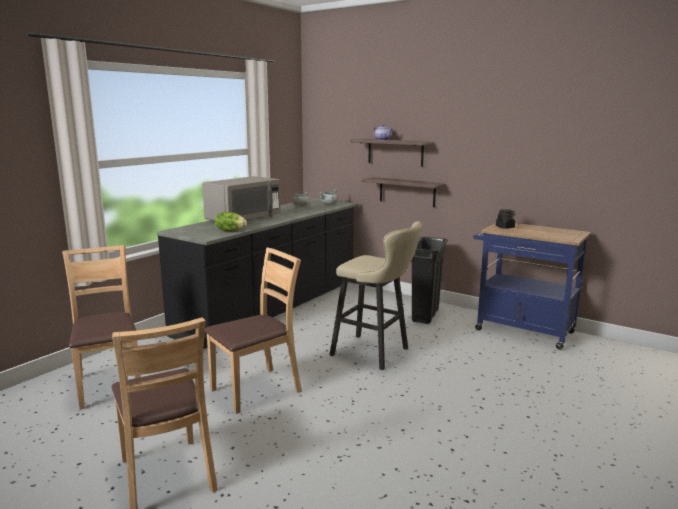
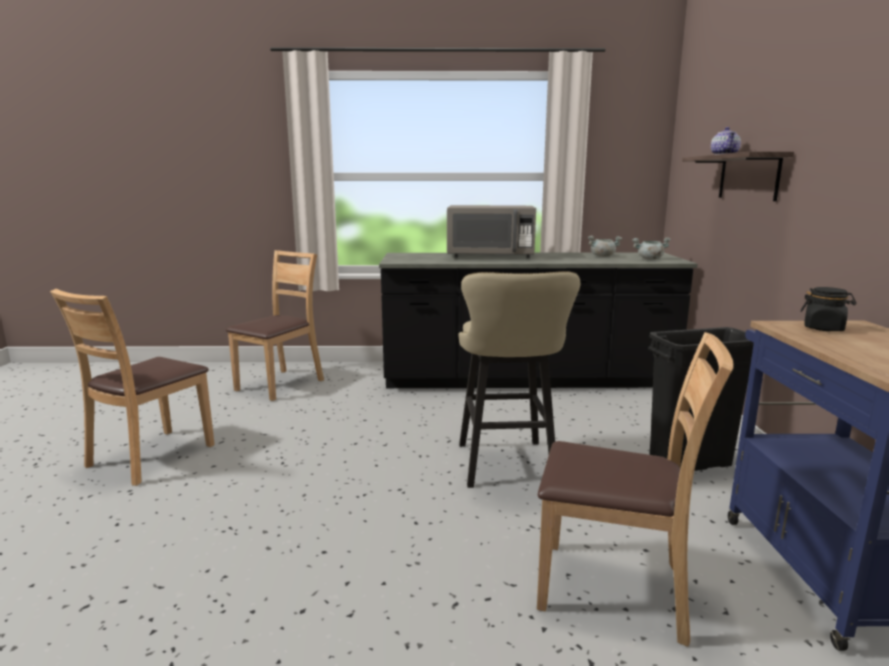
camera: 55 degrees right, 0 degrees up
(230, 230) = (434, 260): lettuce -> none
(256, 390) = (333, 437): brown chair -> brown chair (614, 589)
(407, 192) = (752, 248): shelf -> none

